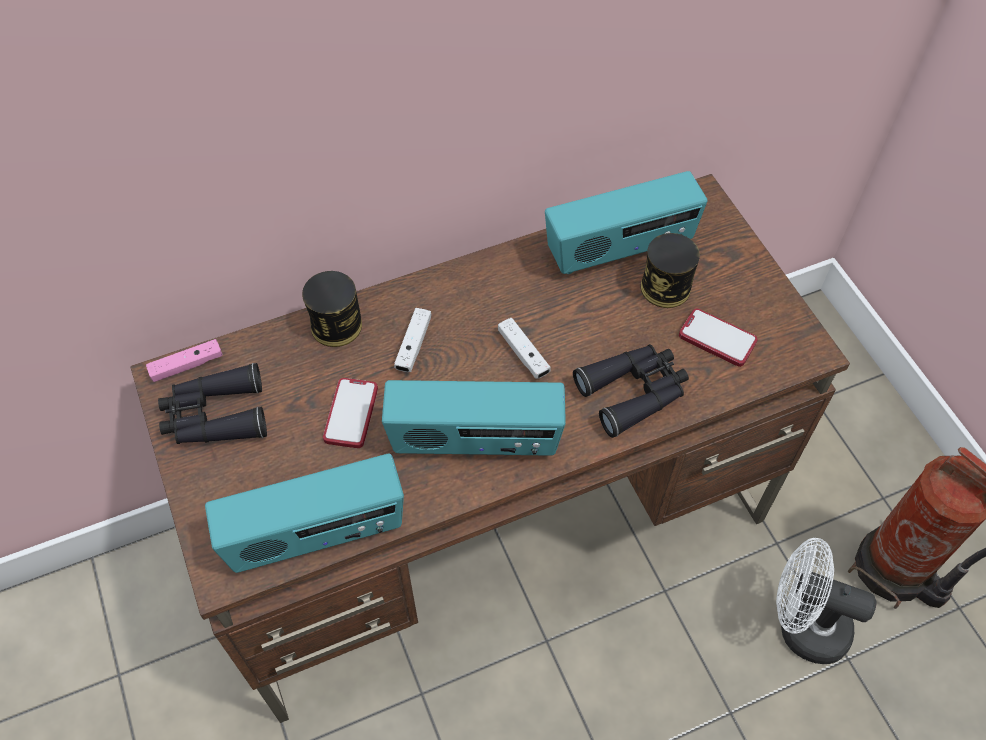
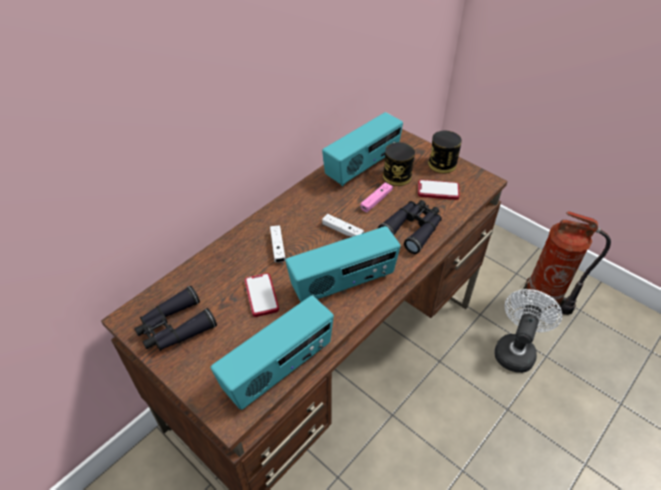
camera: 25 degrees left, 10 degrees down
(187, 365) = (140, 306): pink game controller -> pink game controller (376, 200)
(336, 325) = (225, 253): can -> can (442, 164)
(802, 626) = (515, 349): white fan -> white fan turned 120 degrees clockwise

